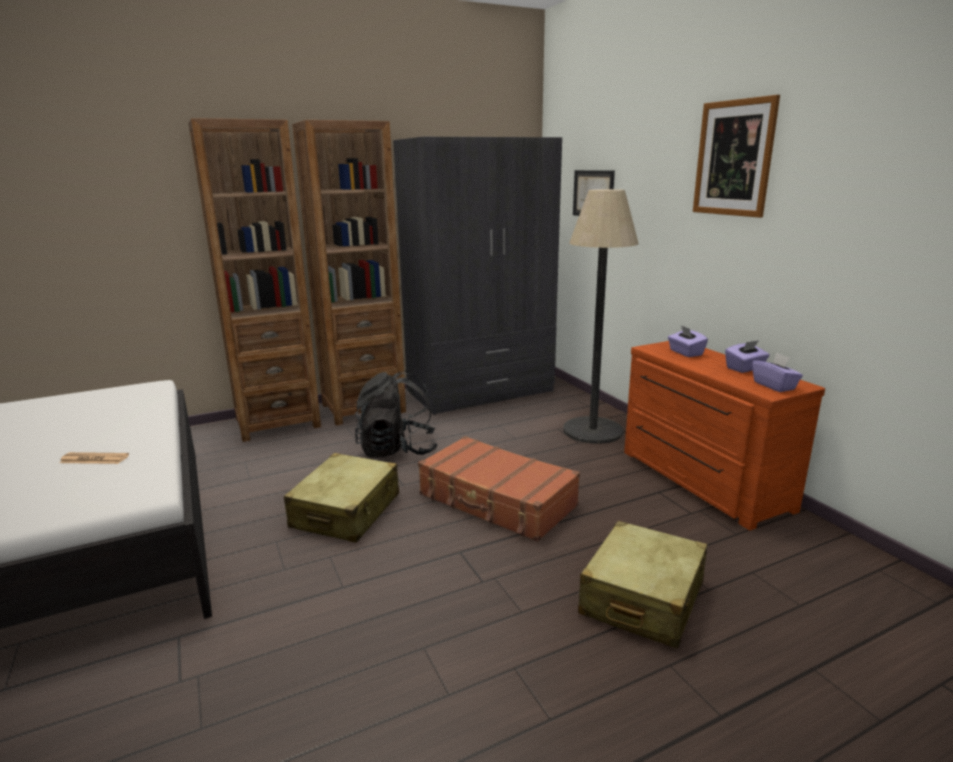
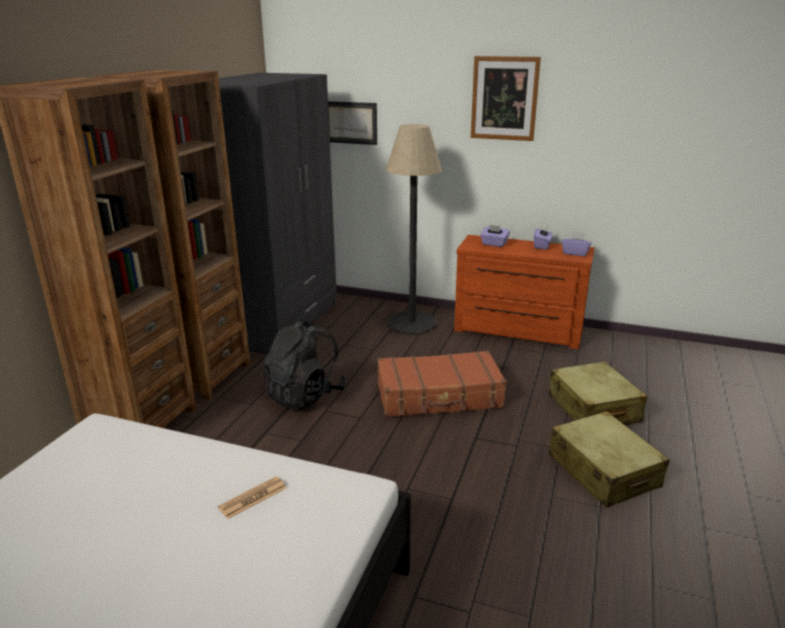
camera: 45 degrees left, 5 degrees up
(346, 511) = (357, 456): beige suitcase -> beige suitcase (603, 471)

